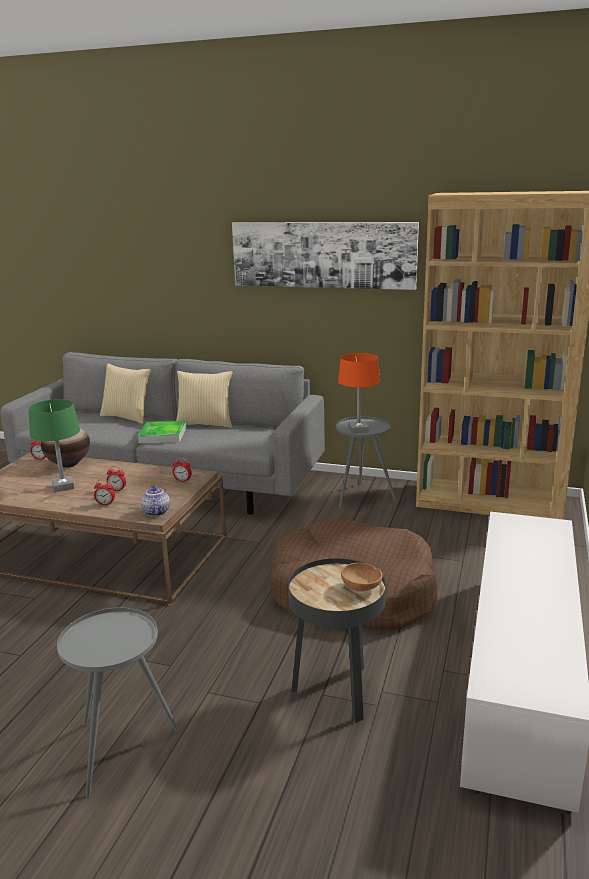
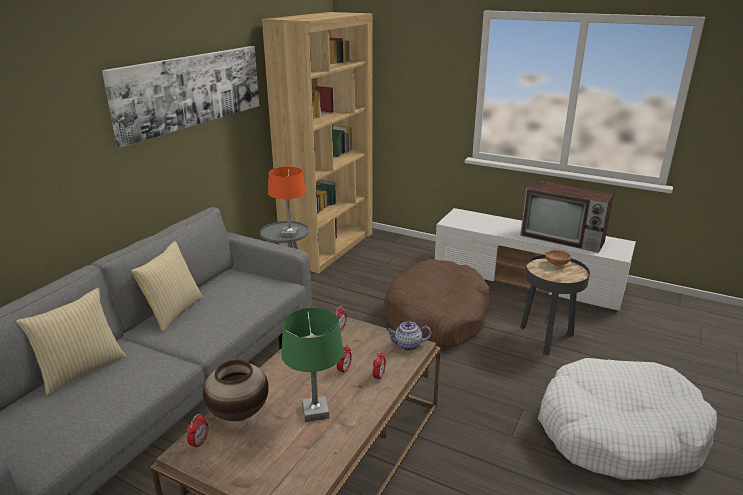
camera: 80 degrees left, 5 degrees up
(123, 749) = (618, 433): grey side table -> white dog bed
(162, 435) = (191, 340): tray -> none
(524, 622) = (563, 239): none -> television

